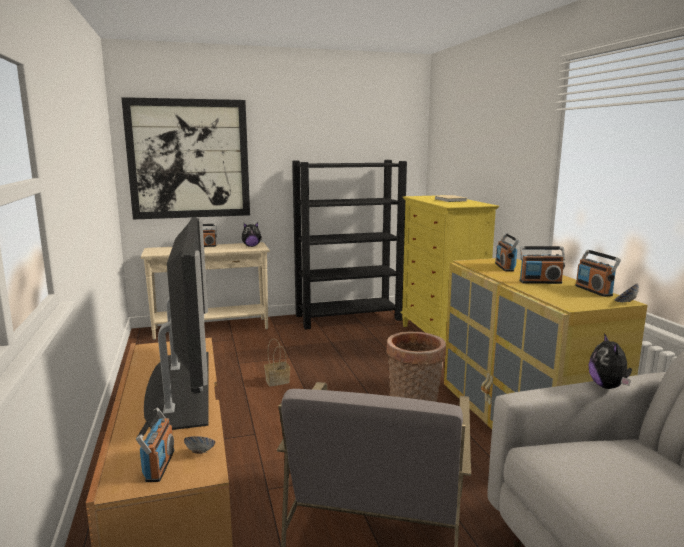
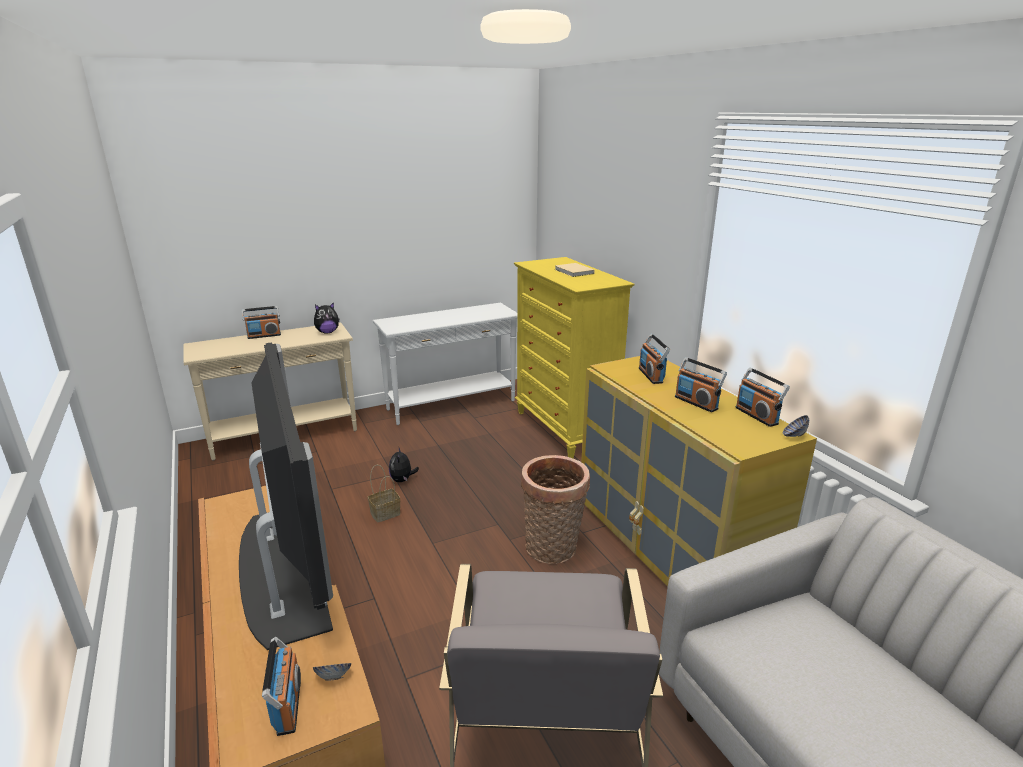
camera: 10 degrees left, 10 degrees up
(189, 159) = (232, 223): picture -> none
(348, 317) = (452, 404): black bookcase -> white console table
(540, 282) = (696, 403): radio -> radio turned 60 degrees clockwise
(608, 387) = (784, 547): plush toy -> plush toy (402, 480)

